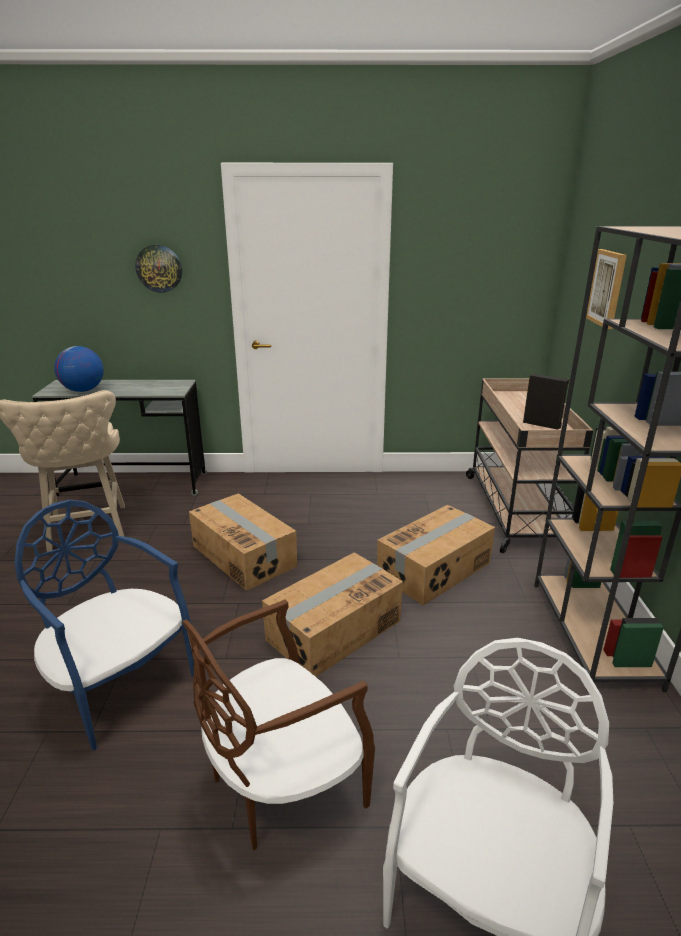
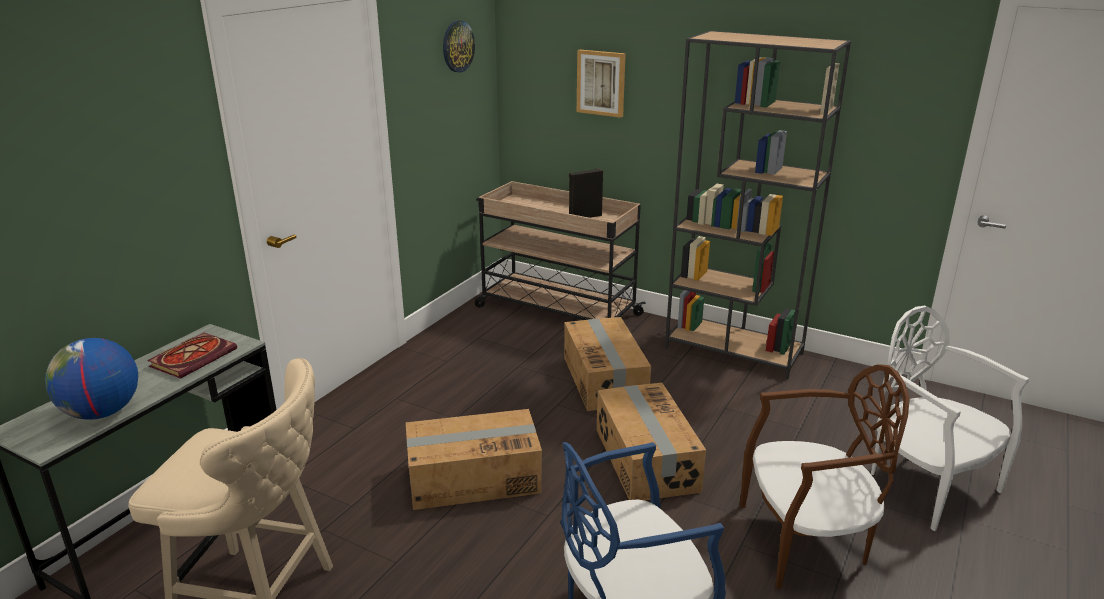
camera: 60 degrees left, 0 degrees up
(153, 388) = (194, 357): none -> book
(159, 268) = (136, 172): wall clock -> wall clock (457, 46)
(281, 783) = (806, 542): brown chair -> brown chair turned 90 degrees counterclockwise

